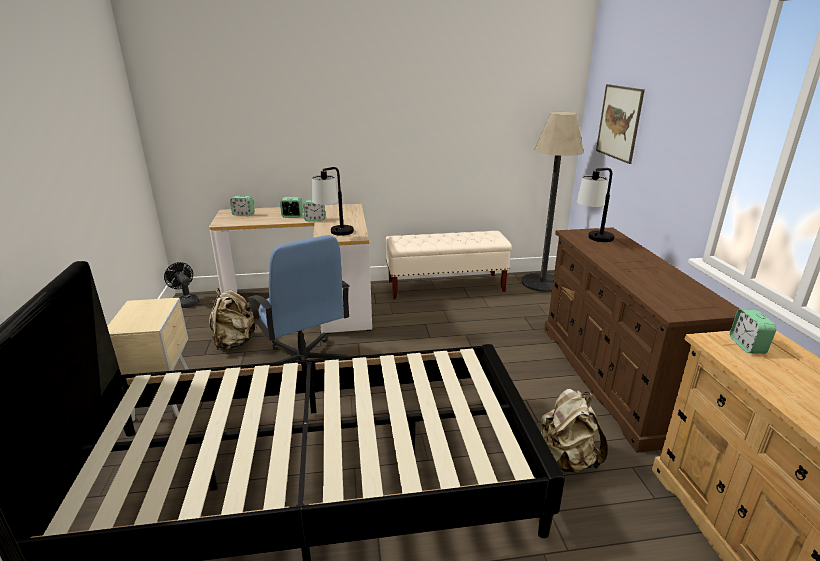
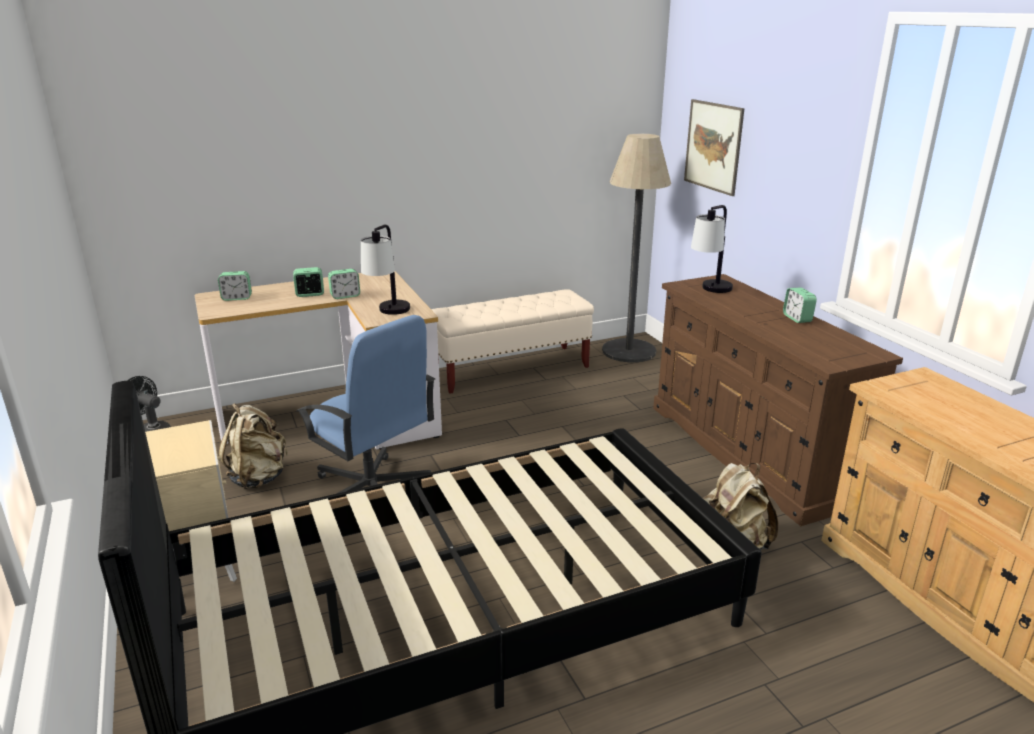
camera: 15 degrees left, 0 degrees up
(747, 346) = (910, 388): alarm clock -> alarm clock (797, 318)

